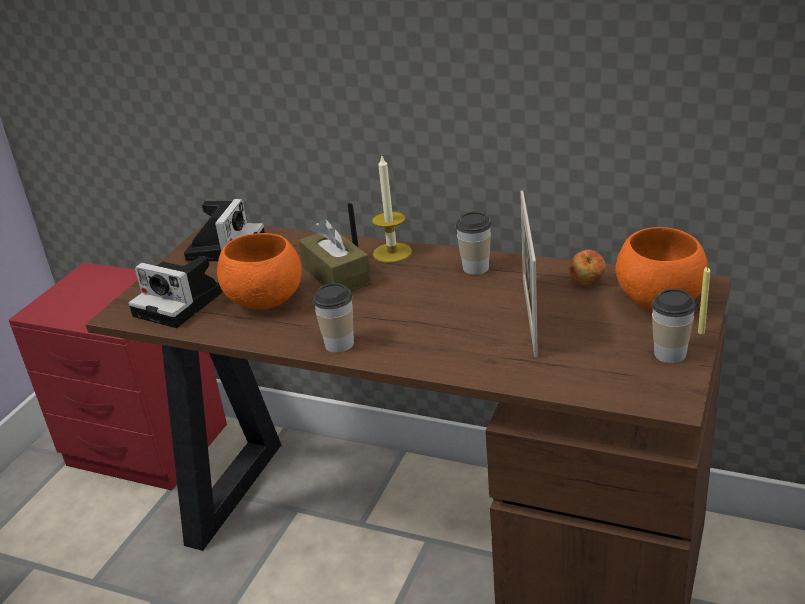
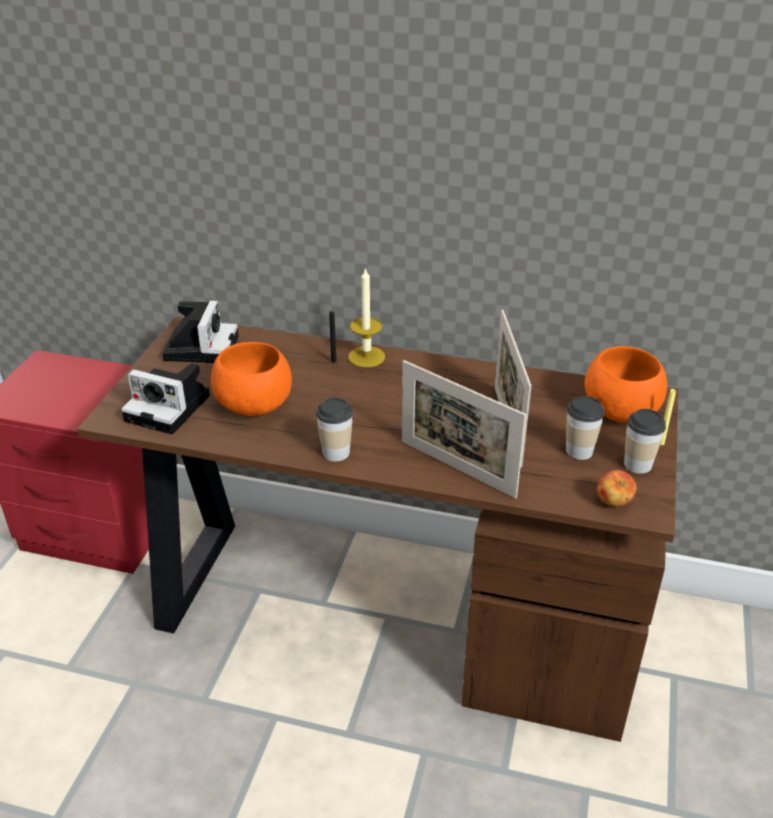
camera: 10 degrees left, 5 degrees up
(336, 275) = (318, 380): brown tissue box -> none
(465, 359) = (457, 468): none -> picture frame
(475, 268) = (448, 374): cup -> cup (579, 451)
(586, 282) = (552, 391): apple -> apple (613, 502)

